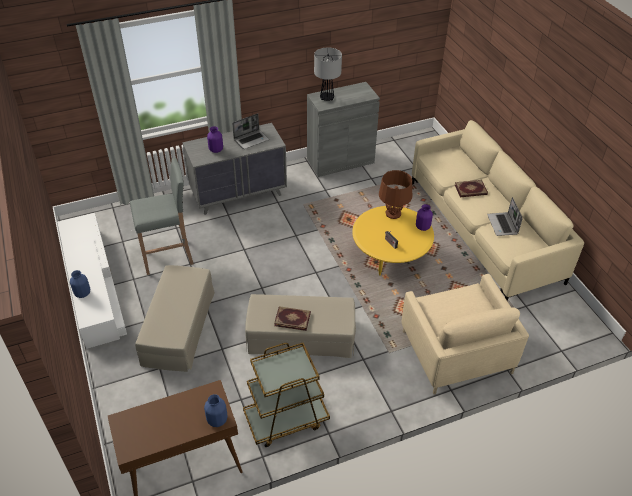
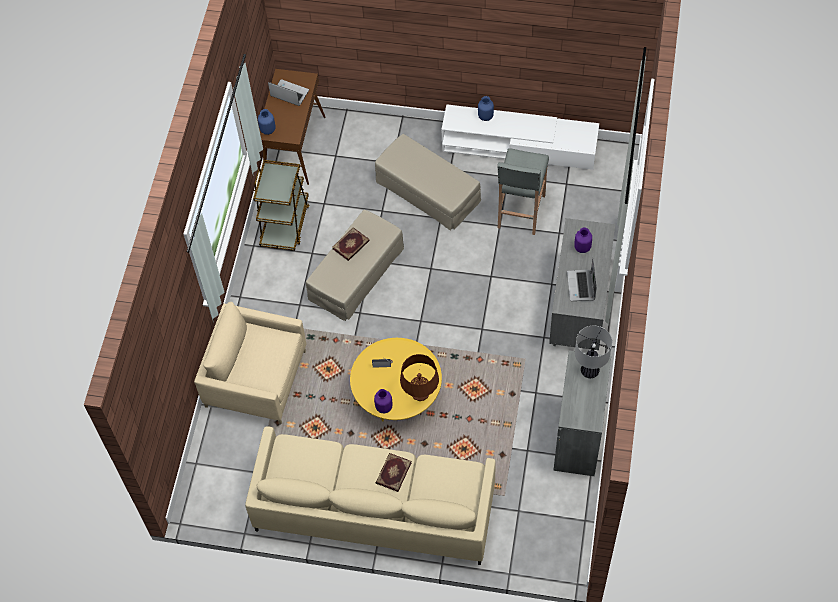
camera: 125 degrees right, 15 degrees up
(503, 225) = (326, 465): laptop -> laptop (289, 94)

